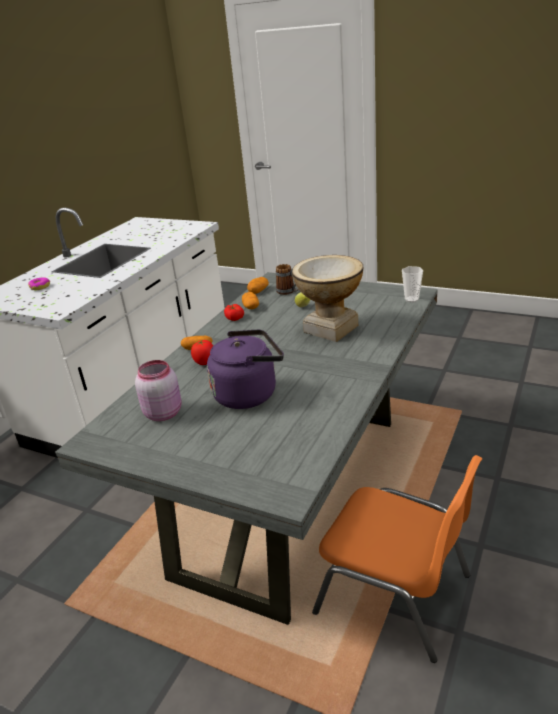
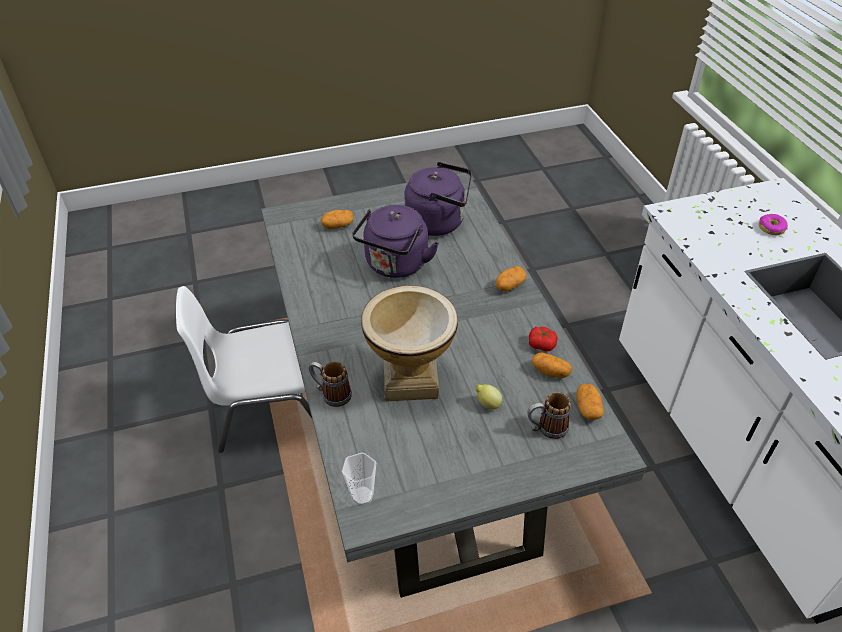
camera: 135 degrees right, 15 degrees up
(163, 412) = (439, 222): pink jar -> purple kettle
(205, 362) = (479, 276): tomato -> none
(247, 452) = (338, 226): none -> potato
(388, 338) = (331, 394): none -> mug
(396, 594) = (269, 406): orange chair -> white chair

